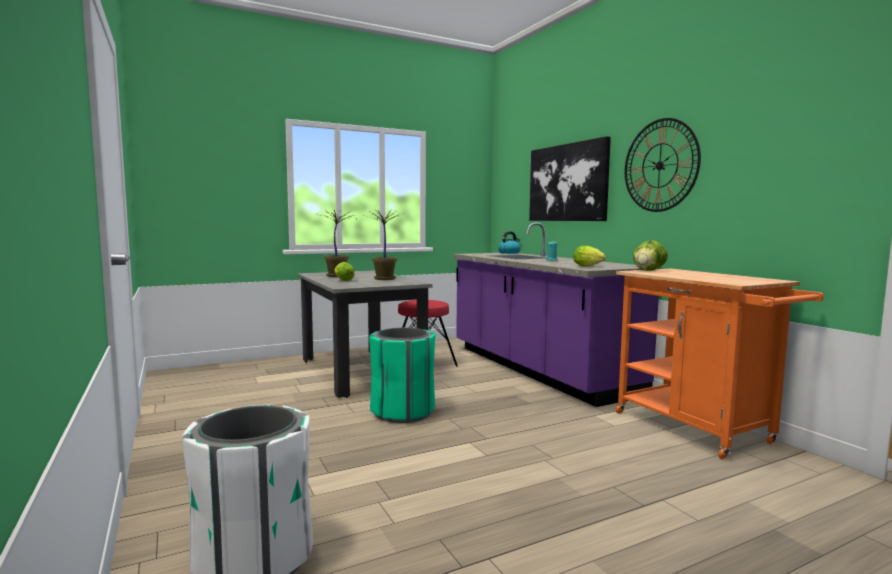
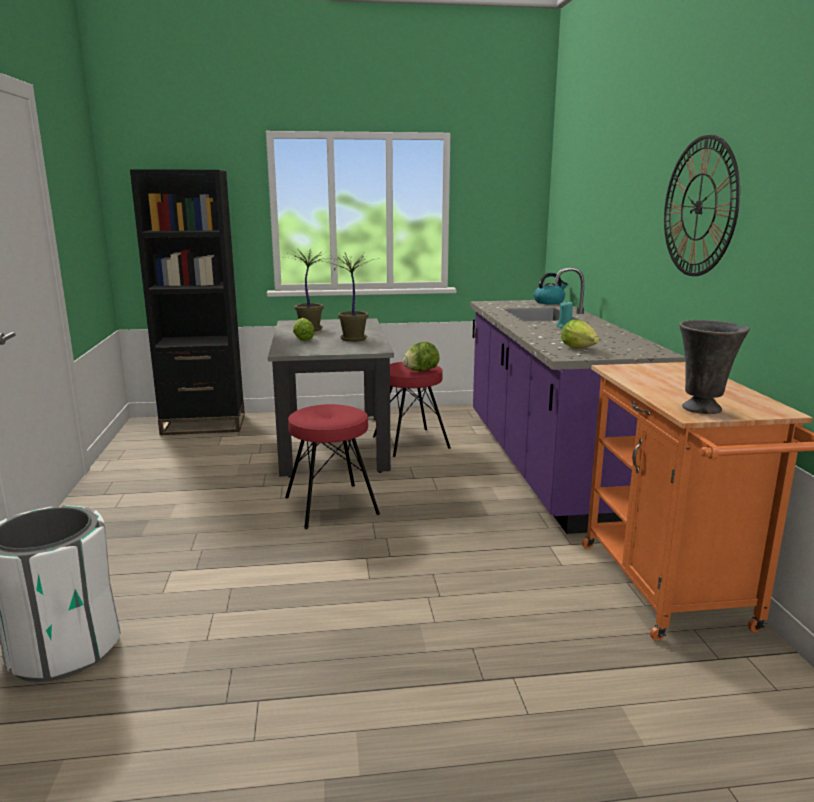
camera: 20 degrees right, 10 degrees up
(228, 370) = (204, 424): none -> black bookcase
(403, 412) = (331, 505): green trash can -> red stool
(567, 182) = (612, 213): picture -> none
(648, 270) = (639, 367): lettuce -> lettuce (420, 370)
(736, 281) = (703, 409): none -> grey vase

